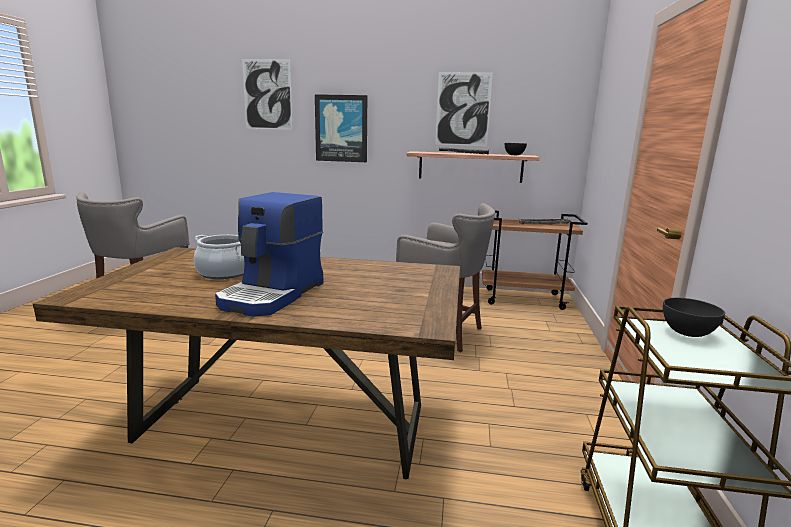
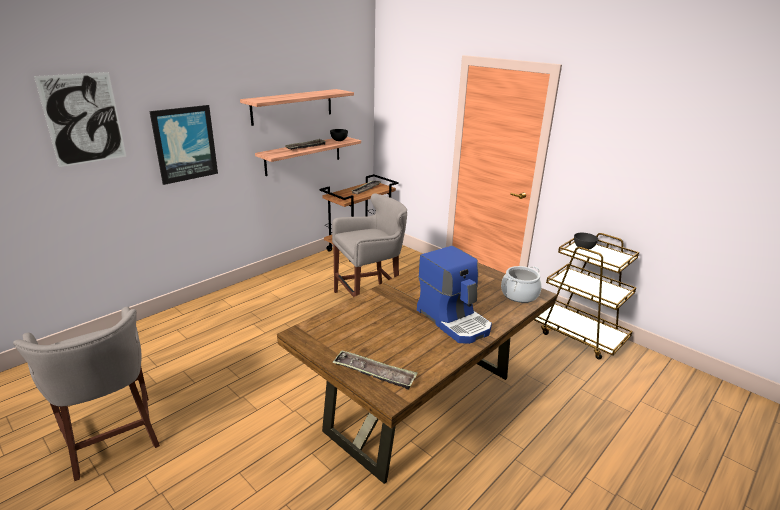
camera: 55 degrees left, 10 degrees up
(120, 283) = (374, 373): none -> tray
(224, 272) = (387, 326): cooking pot -> cooking pot (519, 294)
(463, 109) = (292, 106): picture -> shelf

